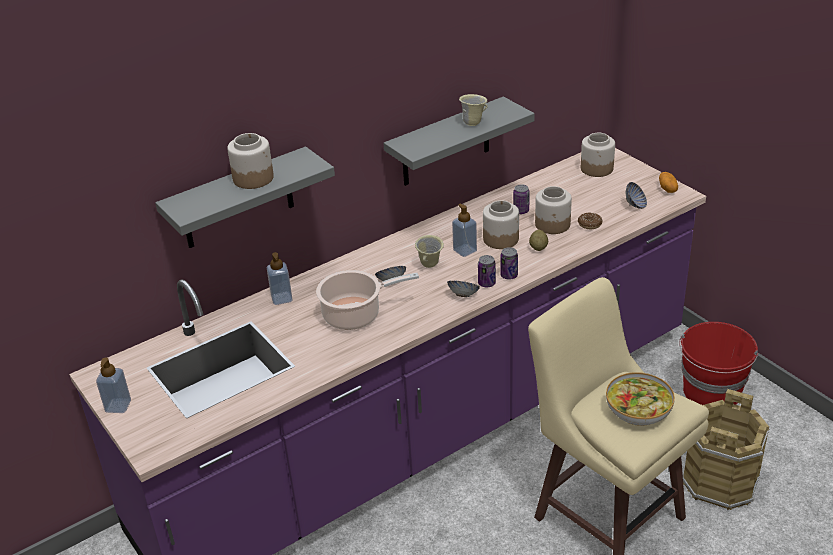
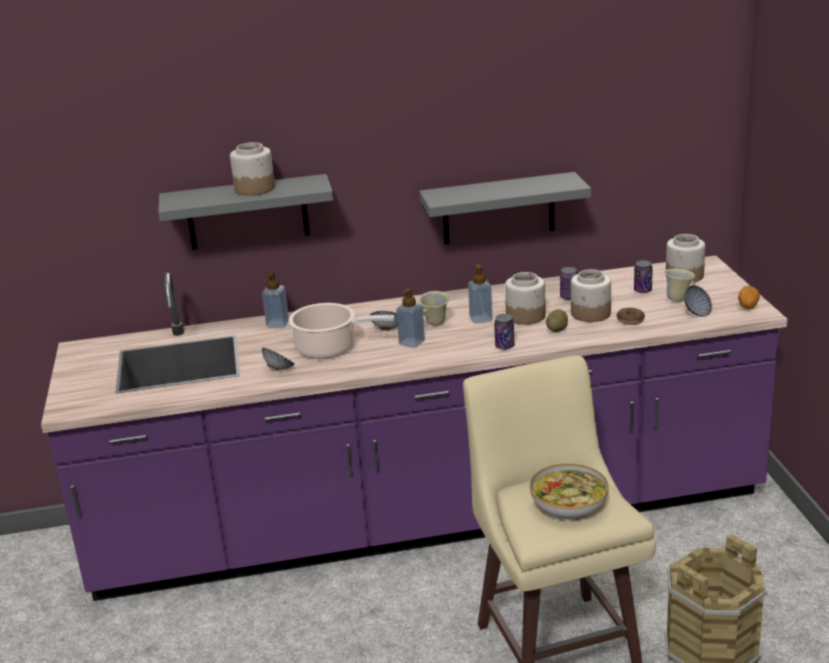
camera: 25 degrees right, 10 degrees down
(118, 406) = (72, 372): soap dispenser -> soap dispenser (412, 342)
(463, 295) = (444, 353): bowl -> bowl (279, 369)
(473, 123) = (520, 187): beige mug -> beige mug (678, 299)
(486, 283) = (476, 348): can -> can (642, 290)
(711, 392) = (766, 563): red bucket -> none

